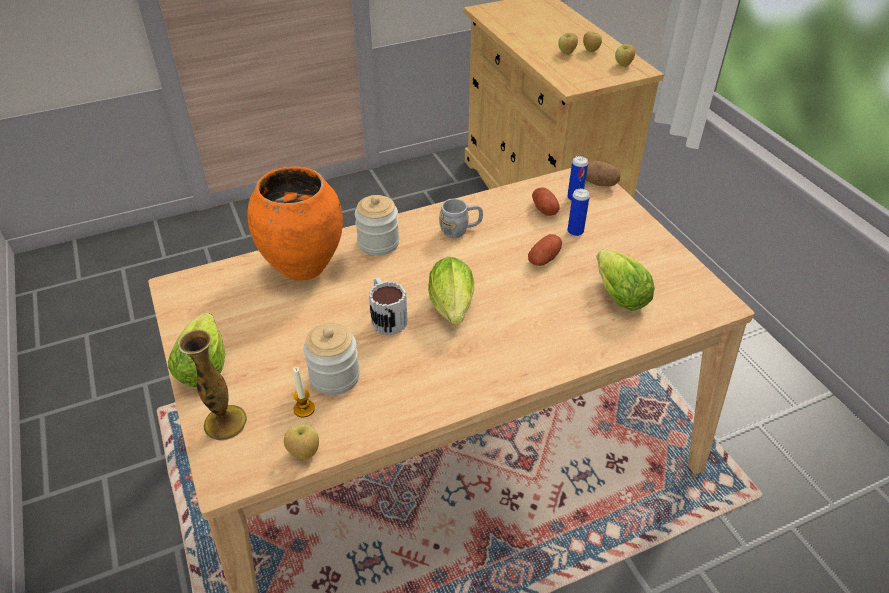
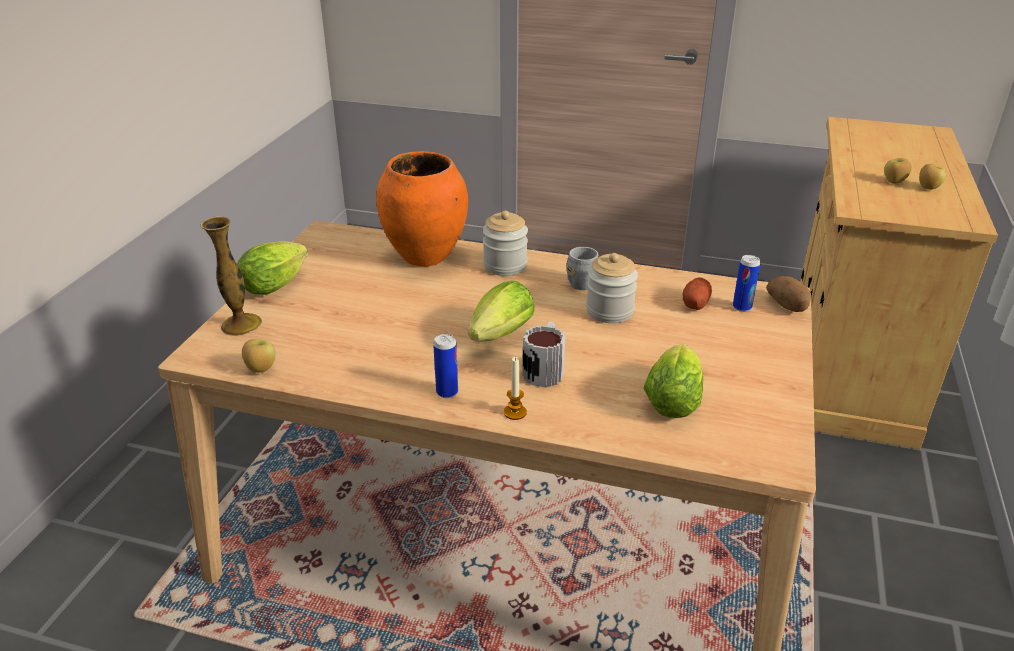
camera: 40 degrees right, 10 degrees down
(304, 409) = (298, 343): candle -> candle (515, 412)
(335, 376) = (347, 335): jar -> jar (609, 311)
(386, 317) = (439, 316): mug -> mug (545, 369)
(544, 258) = (638, 339): potato -> none
(575, 232) = (702, 333): can -> can (447, 392)
(623, 65) = (952, 211): apple -> none

